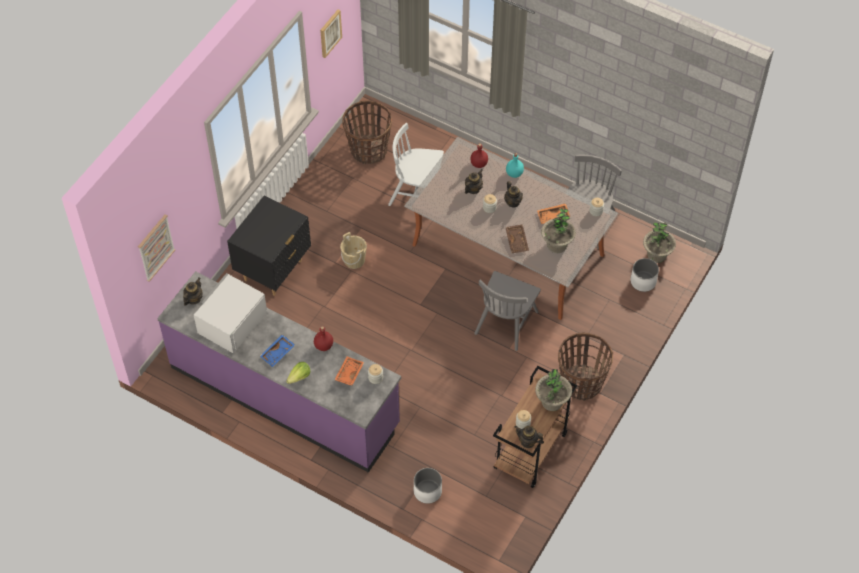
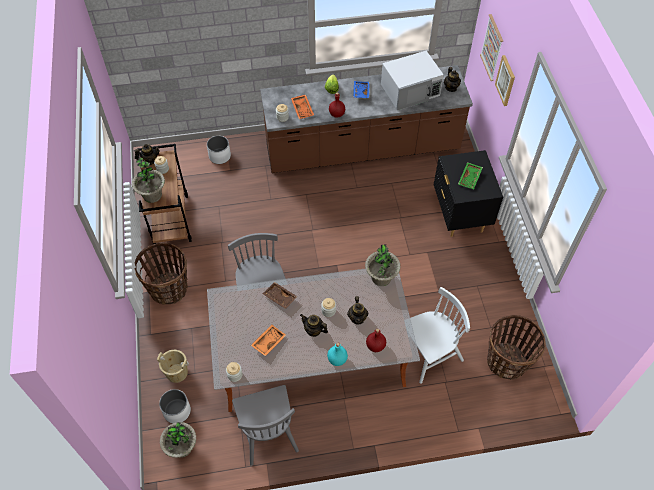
camera: 140 degrees right, 0 degrees up
(231, 322) = (410, 90): white microwave -> white microwave turned 75 degrees clockwise
(270, 226) = (470, 178): none -> green tray
(285, 395) = (362, 150): purple counter -> brown counter
(330, 33) = (597, 285): picture -> picture (506, 80)
(354, 260) = (416, 263): beige bucket -> beige bucket (177, 372)
(557, 245) = (244, 317): potted plant -> potted plant (381, 277)

